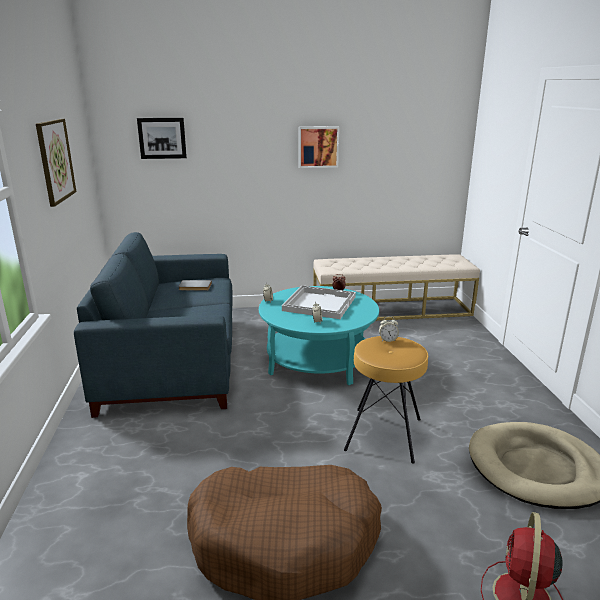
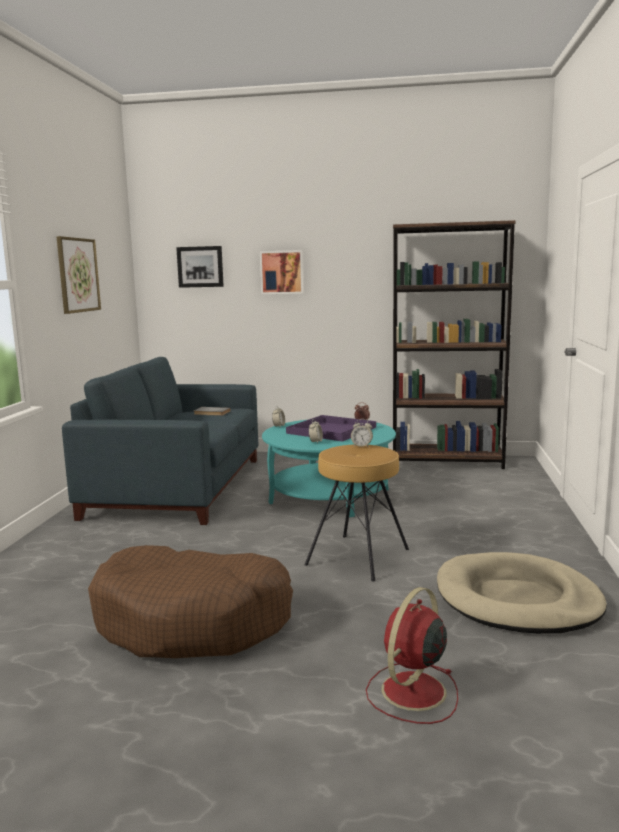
camera: 15 degrees right, 10 degrees down
(318, 147) = (360, 274): picture -> picture (282, 272)
(319, 303) = (331, 430): white tray -> purple tray
(391, 309) = (447, 461): beige bench -> brown bookcase

